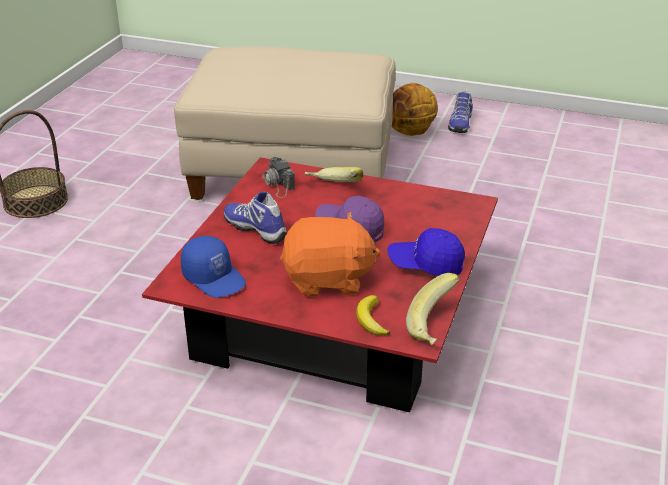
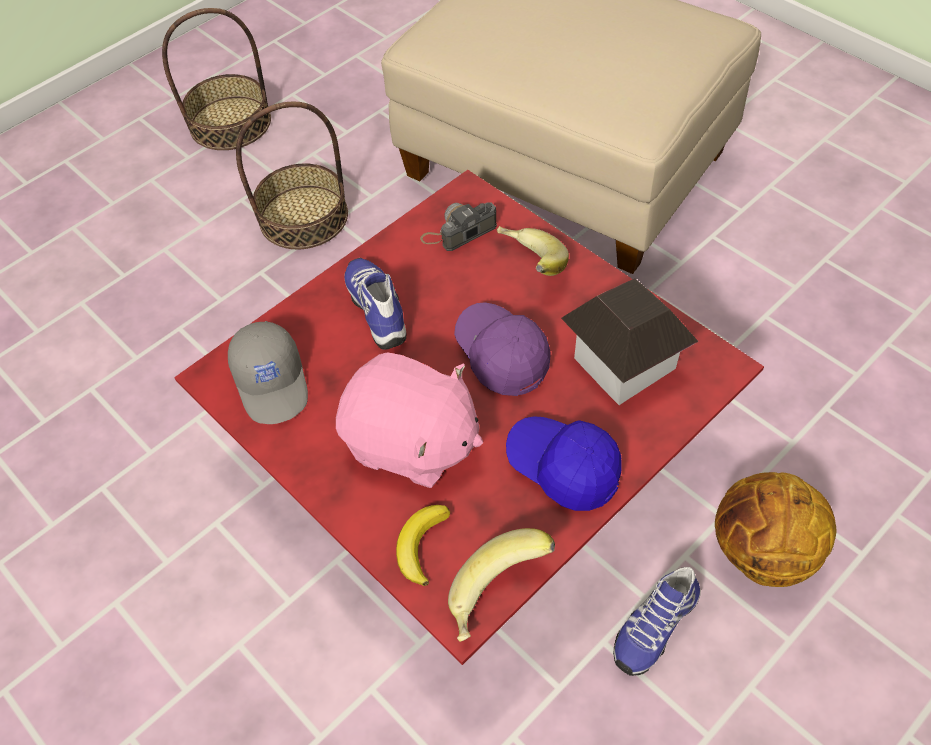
camera: 30 degrees right, 20 degrees up
(130, 236) = (303, 217): none -> basket
(214, 278) = (273, 383): blue cap -> grey cap
(278, 184) = (459, 232): camera -> camera turned 60 degrees clockwise
(328, 280) = (411, 444): orange plush toy -> pink plush toy
(410, 132) = (779, 136): basketball -> basketball (762, 553)
(422, 214) = (624, 362): none -> toy house
(459, 124) = (868, 139): shoe -> shoe (653, 626)

